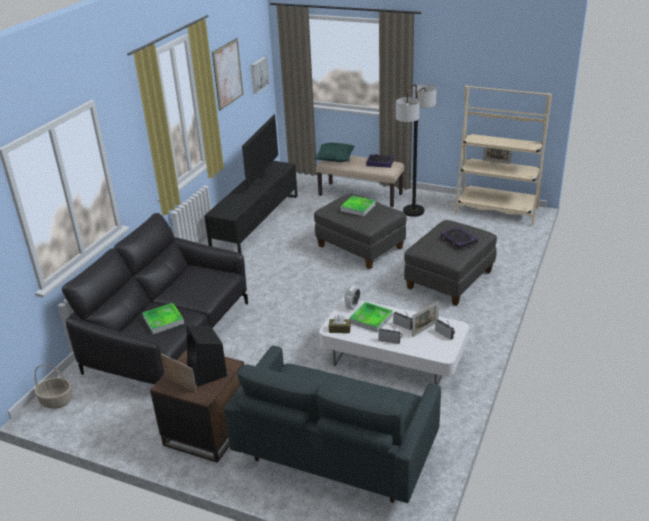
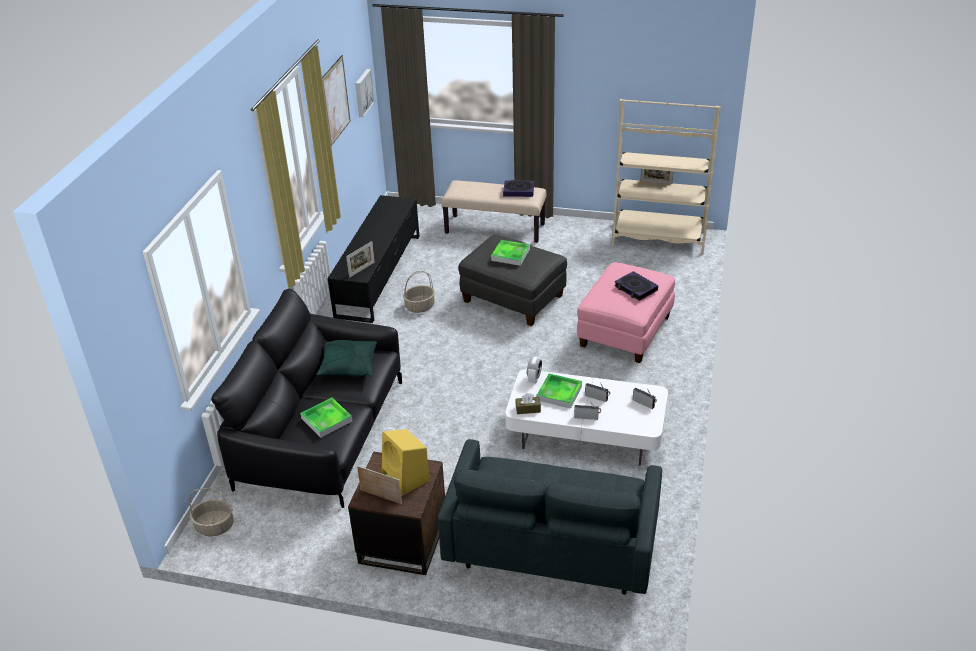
camera: 10 degrees left, 5 degrees up
(208, 372) = (406, 479): black speaker -> yellow speaker
(262, 176) = (381, 219): television -> none
(281, 247) = (420, 306): none -> basket
(334, 159) = (462, 188): green pillow -> green pillow (348, 366)
(413, 211) = (563, 246): floor lamp -> none
(425, 329) = (621, 399): picture frame -> picture frame (362, 269)
(449, 281) = (625, 332): grey ottoman -> pink ottoman

